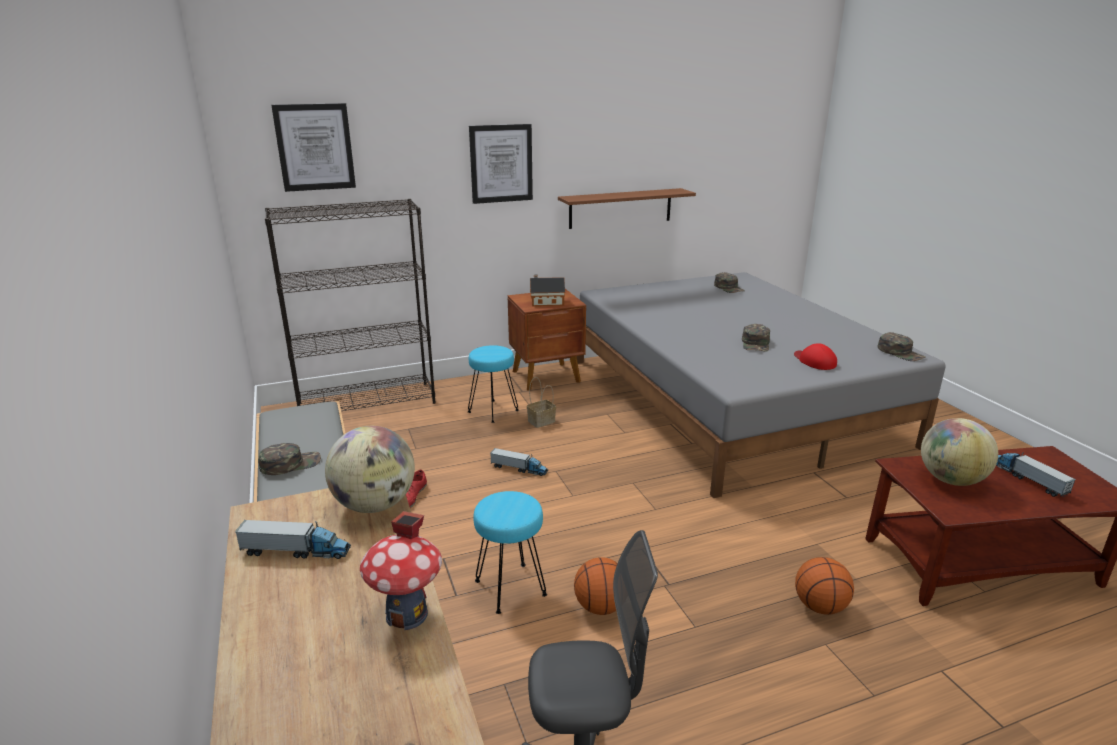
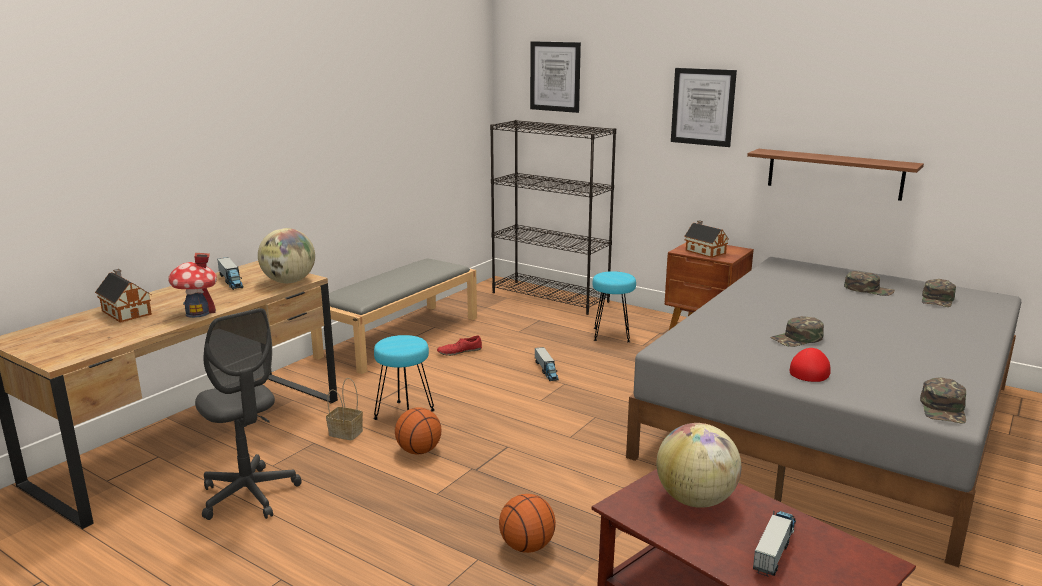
camera: 55 degrees right, 5 degrees down
(290, 464) = (378, 282): green cap -> green cap (868, 289)
(296, 697) = (126, 312): none -> toy house
(541, 422) = (627, 355): basket -> basket (344, 433)

